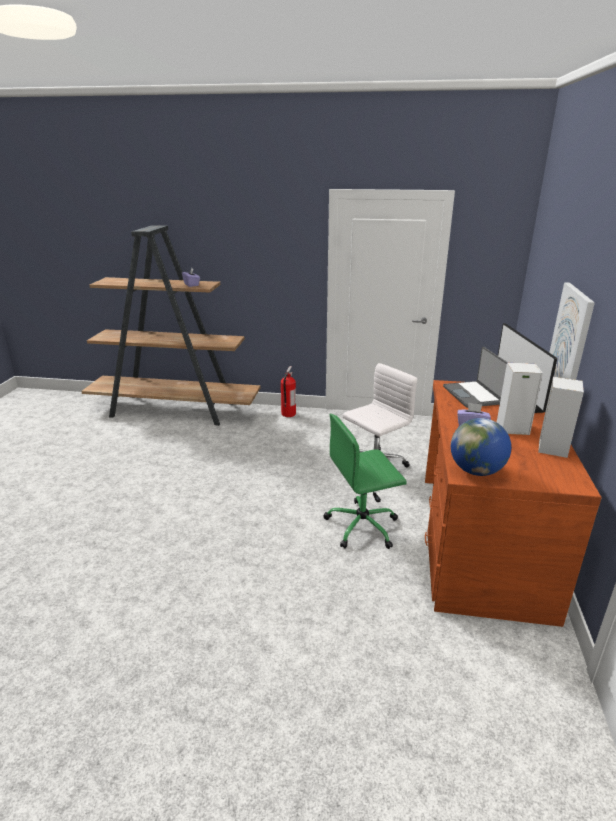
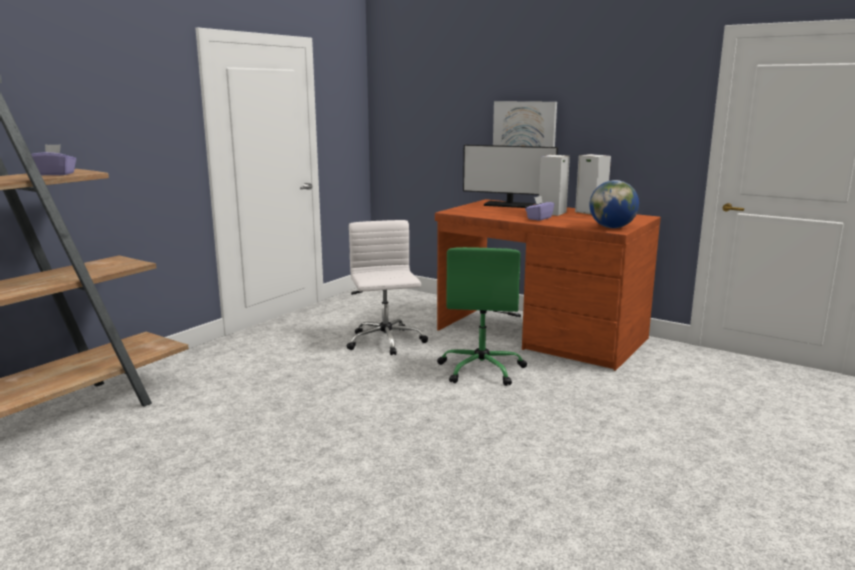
camera: 65 degrees left, 10 degrees down
(288, 414) = (201, 356): fire extinguisher -> none
(473, 395) = (482, 210): laptop -> none

